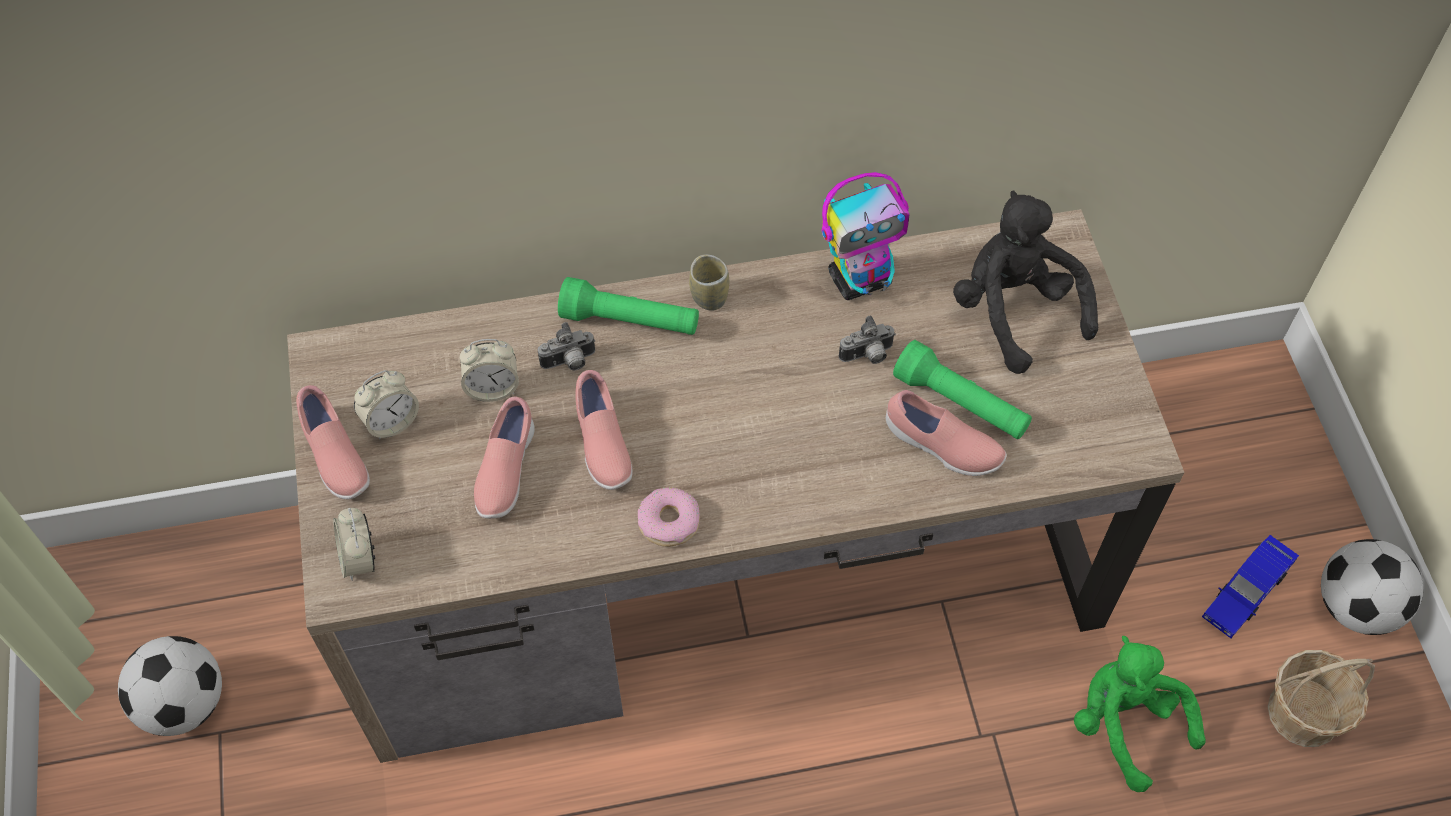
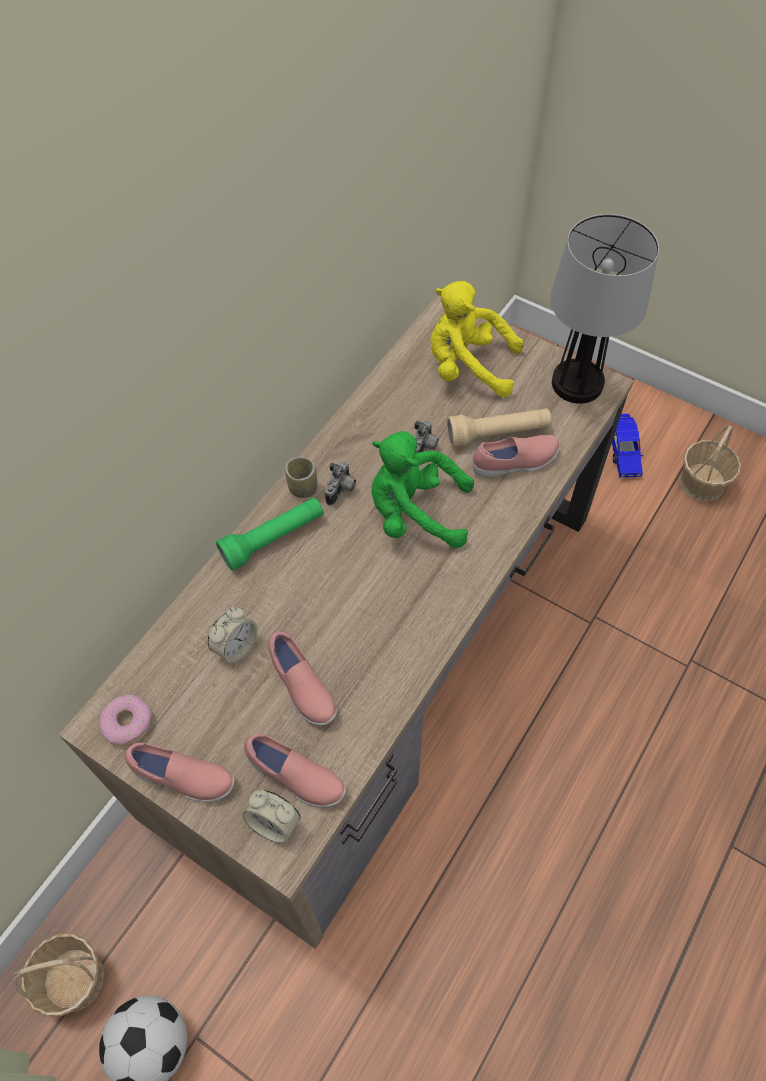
camera: 45 degrees left, 0 degrees up
(183, 589) = (73, 979): none -> basket
(391, 421) = (195, 724): alarm clock -> none
(569, 362) = (265, 592): camera -> camera (342, 490)
(602, 444) = (339, 620): pink shoe -> pink shoe (295, 777)
(669, 522) = (428, 628): donut -> donut (128, 723)
(860, 279) = (373, 413): toy robot -> none
(961, 403) = (498, 434): green flashlight -> beige flashlight
(1014, 311) = (468, 367): black plush toy -> yellow plush toy
(1115, 423) = (578, 383): none -> table lamp
(1125, 724) = (642, 556): green plush toy -> green plush toy (415, 513)
(1355, 606) = (669, 418): football -> none

